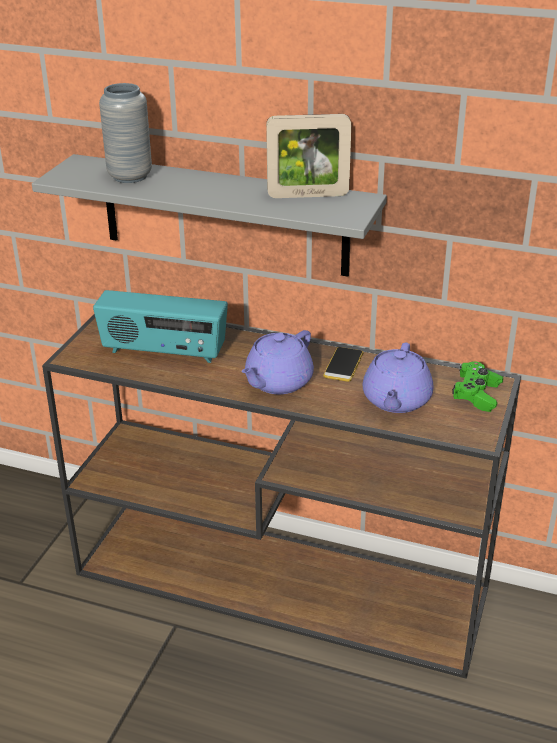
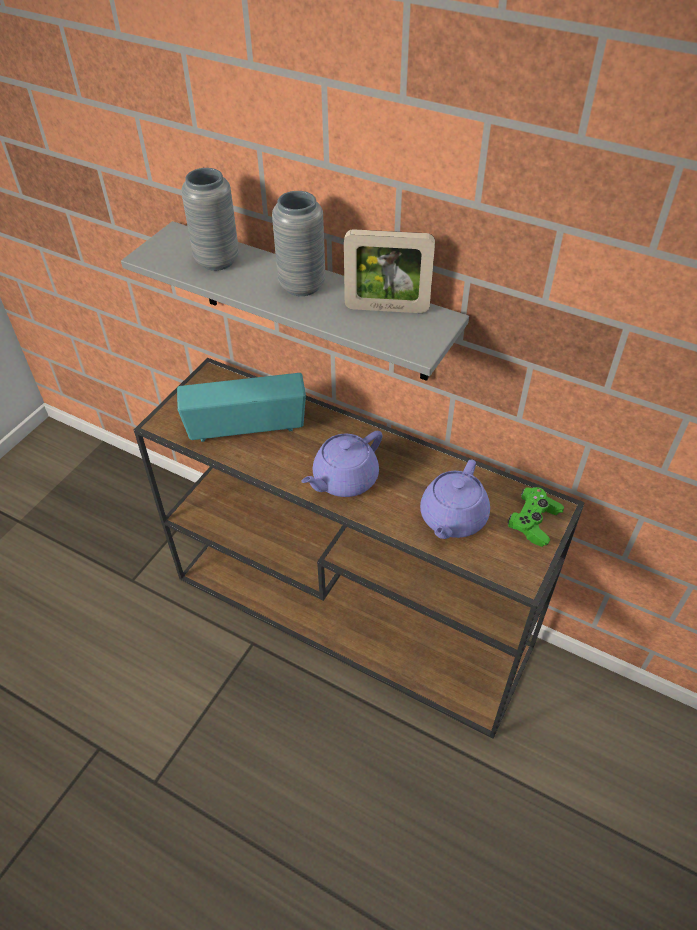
camera: 10 degrees right, 15 degrees up
(164, 352) = (246, 427): radio -> radio turned 150 degrees clockwise
(220, 187) = (302, 286): none -> grey vase
(343, 365) = (412, 465): phone -> none

